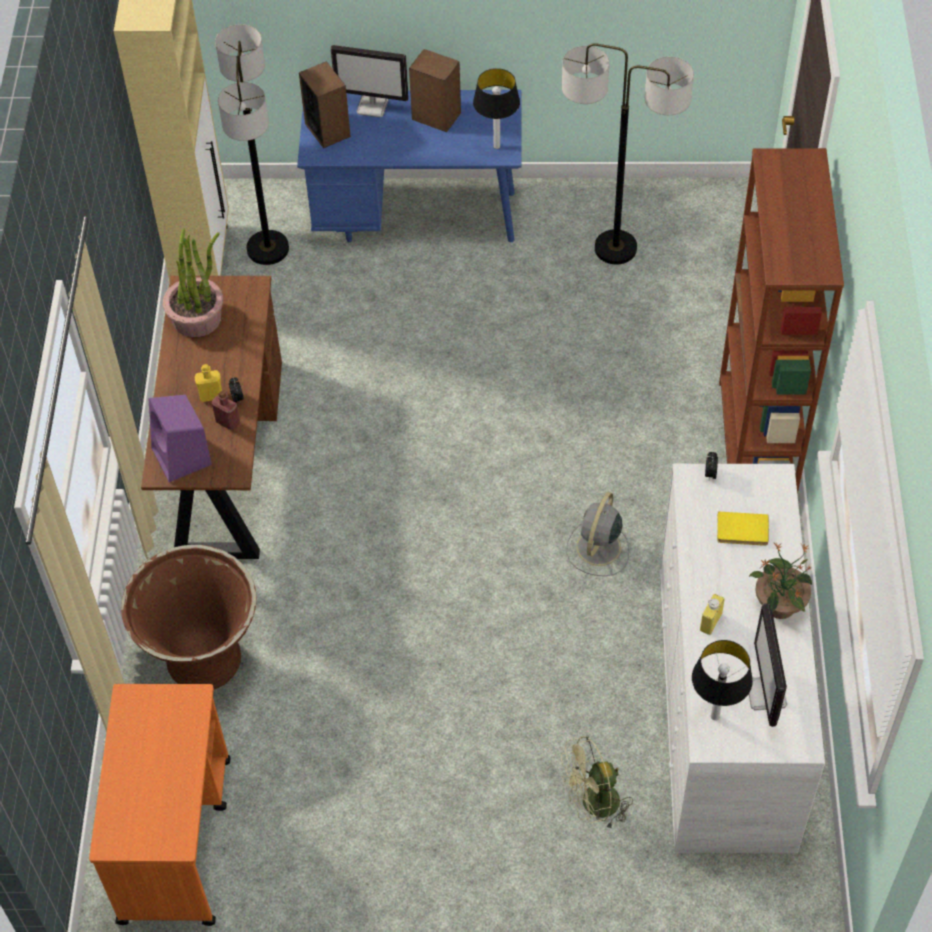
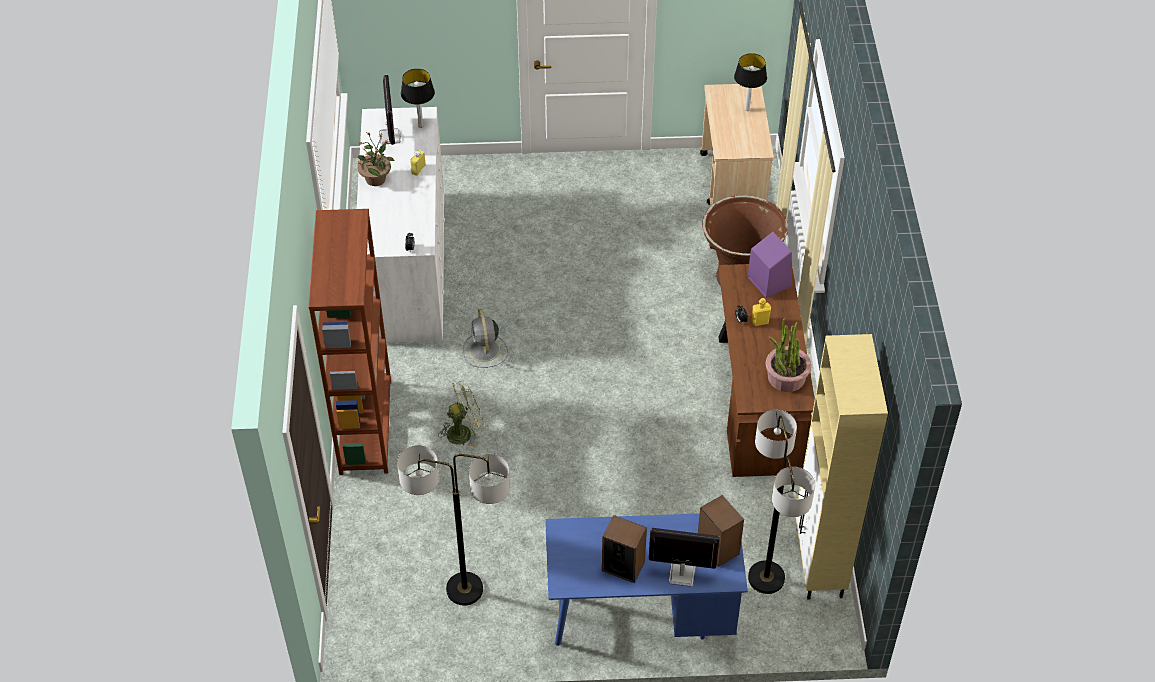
camera: 175 degrees right, 5 degrees down
(176, 838) = (732, 189): orange cart -> beige cart
(228, 422) = (743, 304): red bottle -> none
(496, 146) = (567, 536): table lamp -> table lamp (747, 109)
(593, 805) = (490, 213): green fan -> green fan (464, 432)
(597, 549) = (485, 351): grey fan -> grey fan turned 150 degrees clockwise
(742, 531) = (393, 217): yellow book -> none

